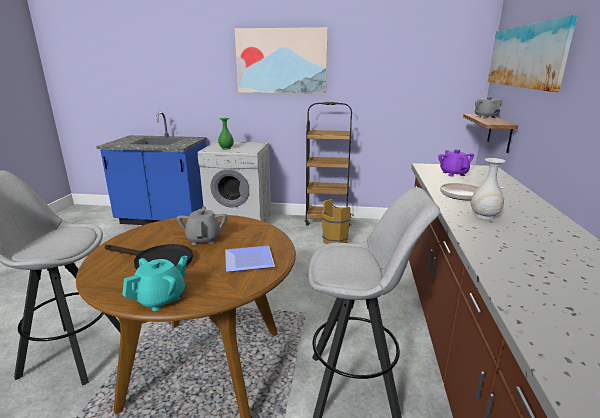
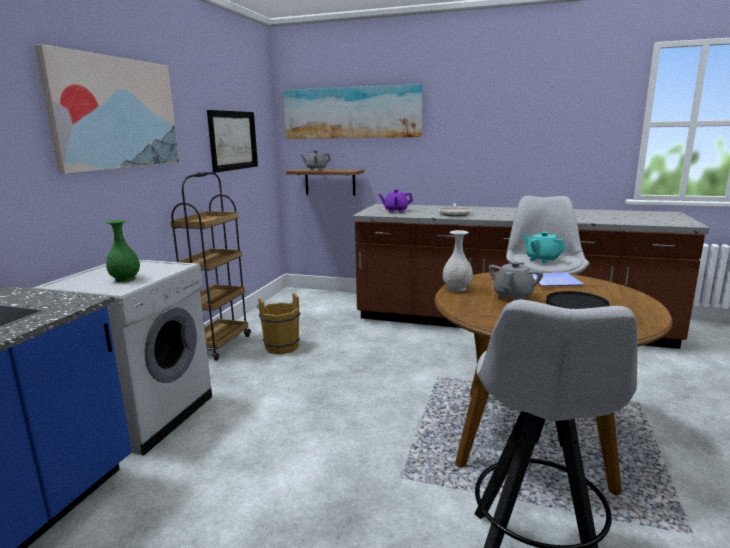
camera: 80 degrees left, 5 degrees down
(161, 299) = (640, 304): turquoise teapot -> turquoise teapot (542, 259)
(204, 239) = (513, 296): grey teapot -> grey teapot turned 120 degrees clockwise
(404, 81) = (233, 140): none -> picture
(484, 216) = (499, 215): white vase -> white vase (457, 289)

